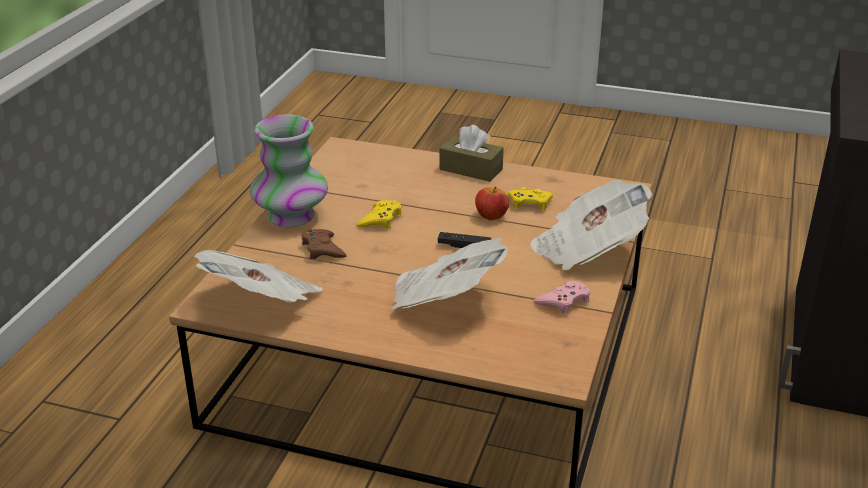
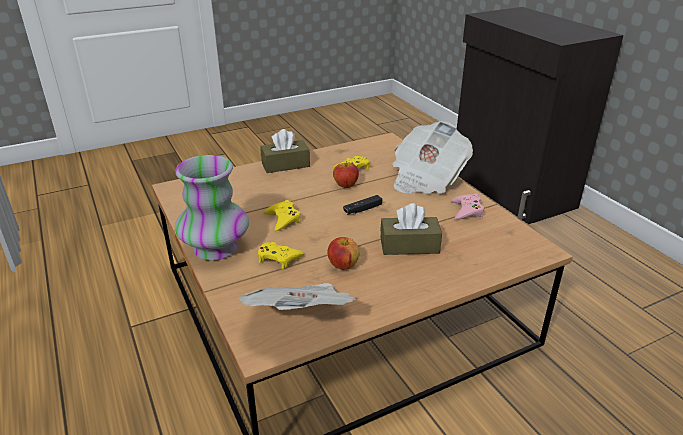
camera: 45 degrees left, 0 degrees up
(323, 249) = (278, 258): brown game controller -> yellow game controller
(360, 283) = (343, 265): none -> apple
(445, 300) = (409, 245): newspaper -> brown tissue box

